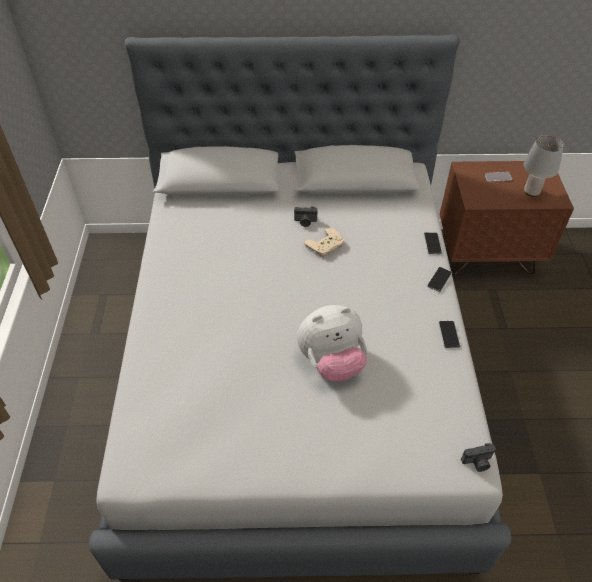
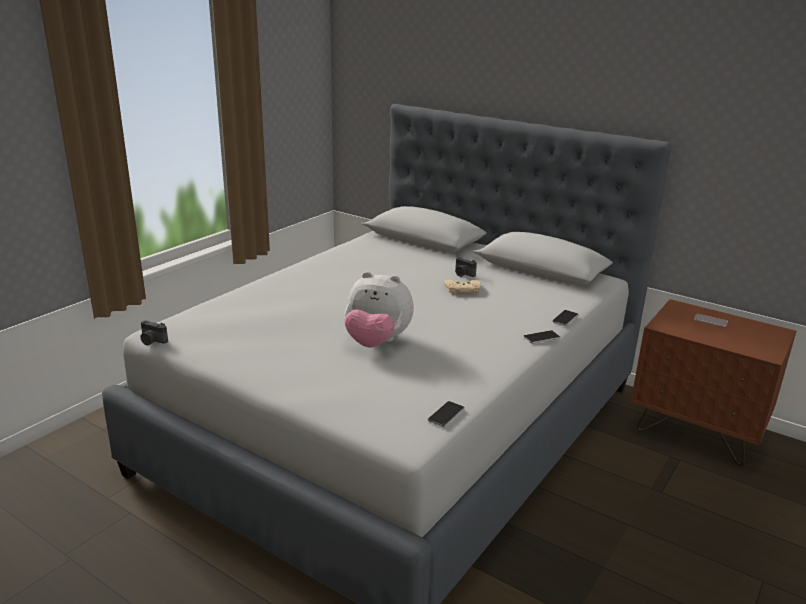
camera: 35 degrees right, 25 degrees down
(448, 335) = (504, 367): phone -> phone (446, 415)
(477, 462) = (421, 440): camera -> camera (152, 341)
(531, 192) = (739, 340): grey table lamp -> none

